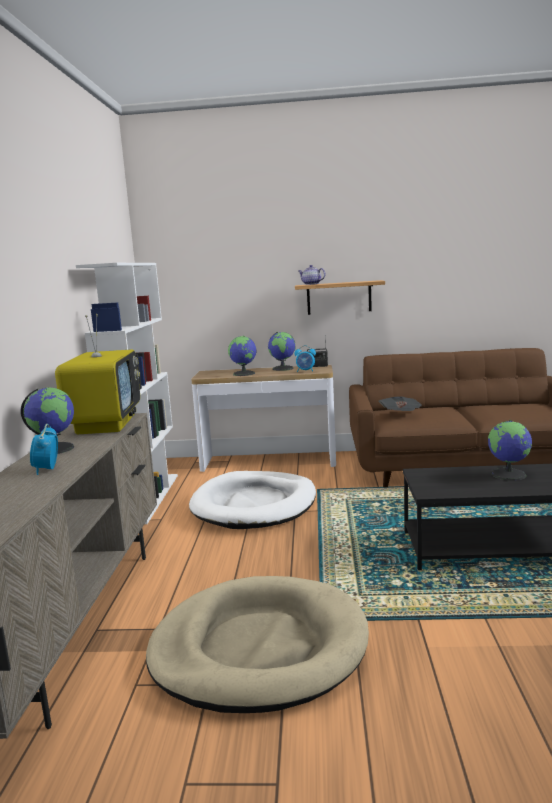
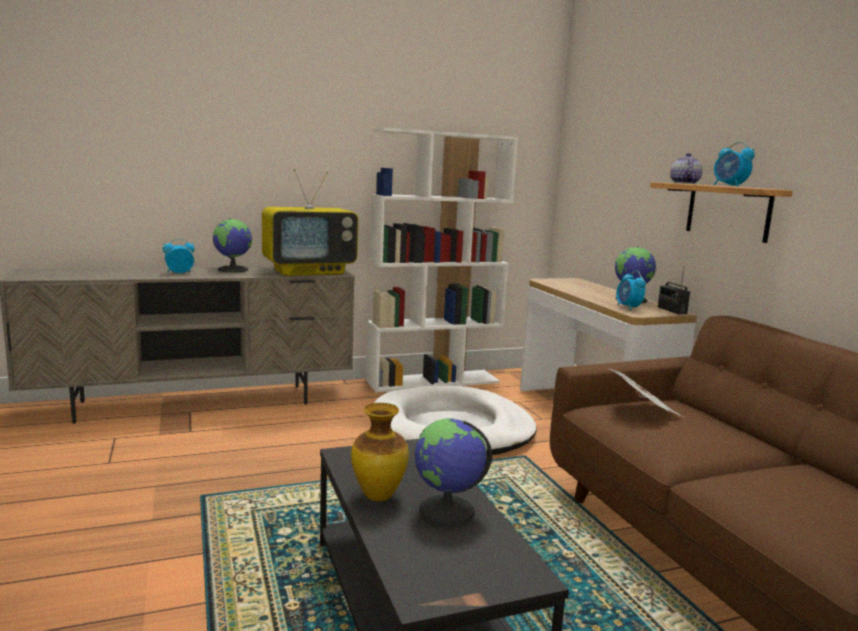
camera: 65 degrees right, 0 degrees up
(244, 374) = (579, 290): globe -> none
(259, 648) = (156, 474): beige dog bed -> none
(354, 282) = (729, 186): none -> alarm clock
(491, 487) = (379, 496): none -> vase

